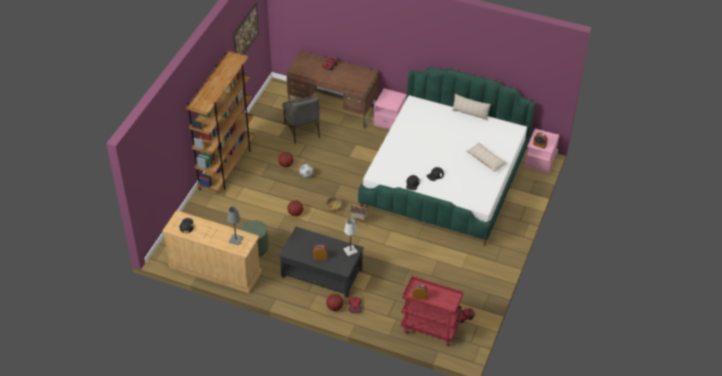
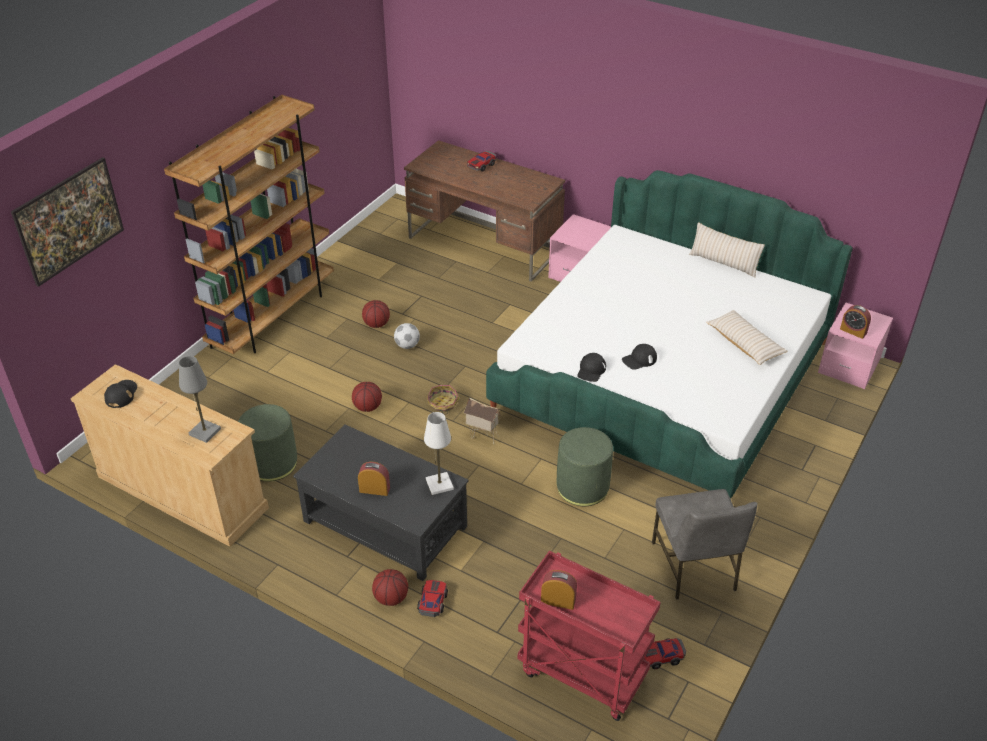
camera: 10 degrees right, 5 degrees down
(246, 40) = (332, 98): picture -> picture (75, 239)
(302, 131) = (422, 275): grey chair -> grey chair (695, 567)
(414, 242) = (582, 487): none -> green ottoman

